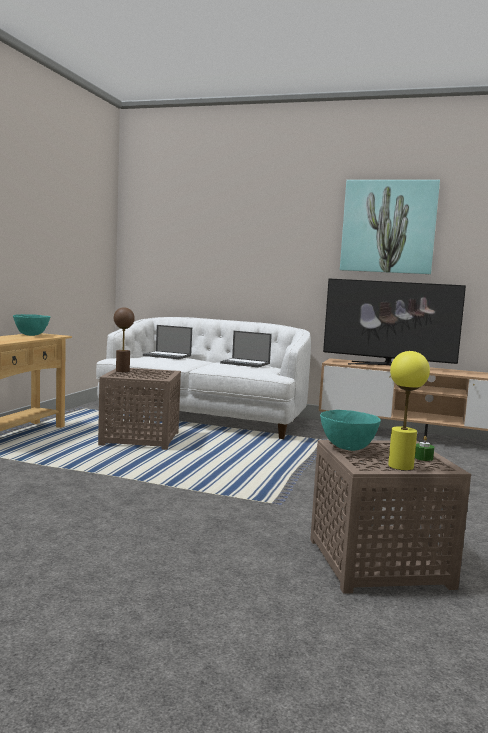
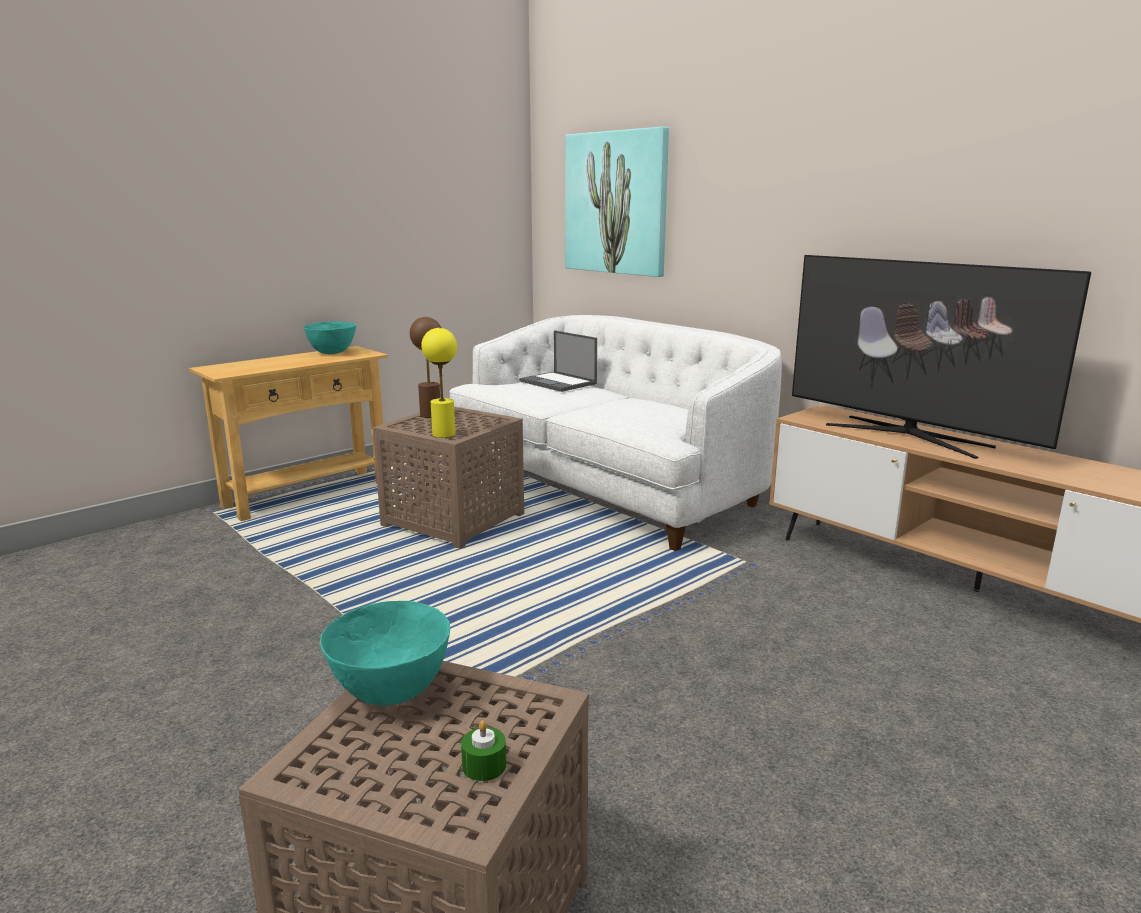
camera: 30 degrees right, 10 degrees up
(246, 363) = (652, 408): laptop -> none
(388, 227) = (949, 137): picture -> picture (616, 203)
(400, 466) = (377, 786): yellow table lamp -> yellow table lamp (443, 434)

